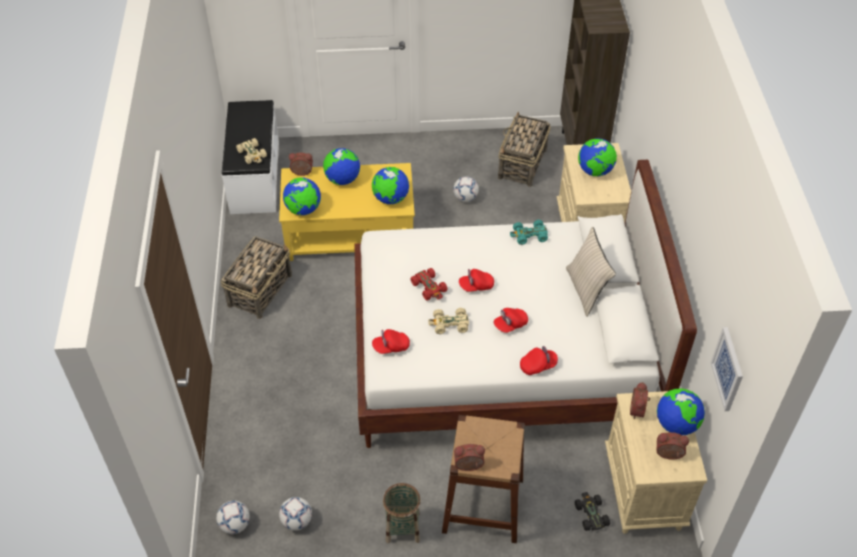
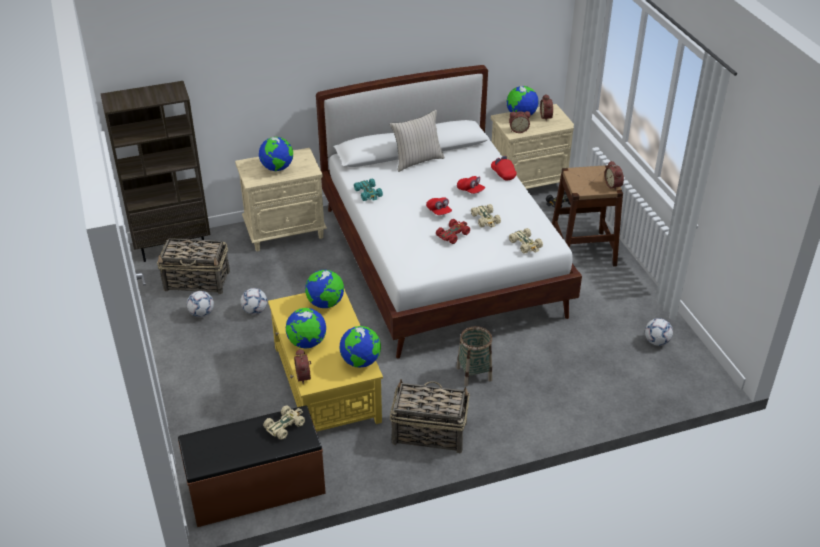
camera: 105 degrees left, 10 degrees down
(235, 525) = (683, 376): football -> football (202, 313)
(254, 177) = (256, 489): white bench -> brown bench
(391, 347) = (526, 244): red cap -> beige toy car
(402, 527) = (625, 285): basket -> basket (474, 374)
(728, 369) = (528, 36): picture -> none

